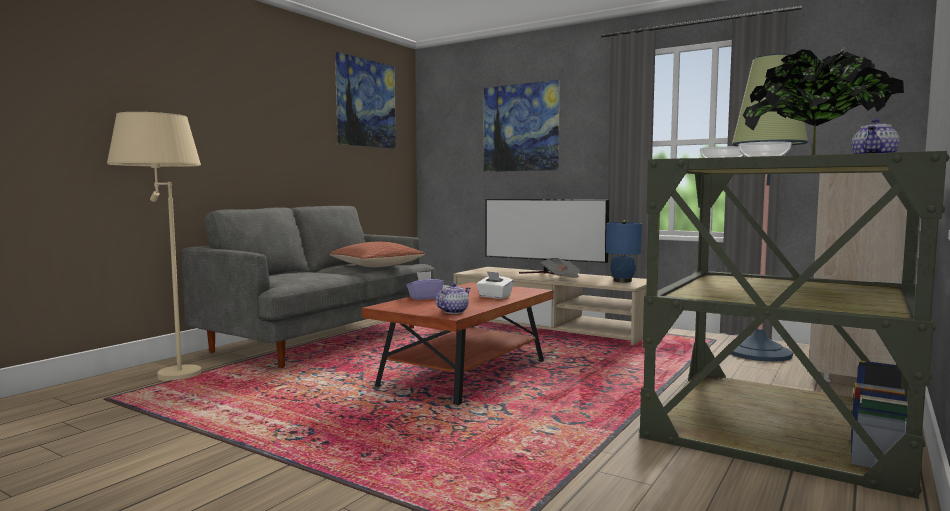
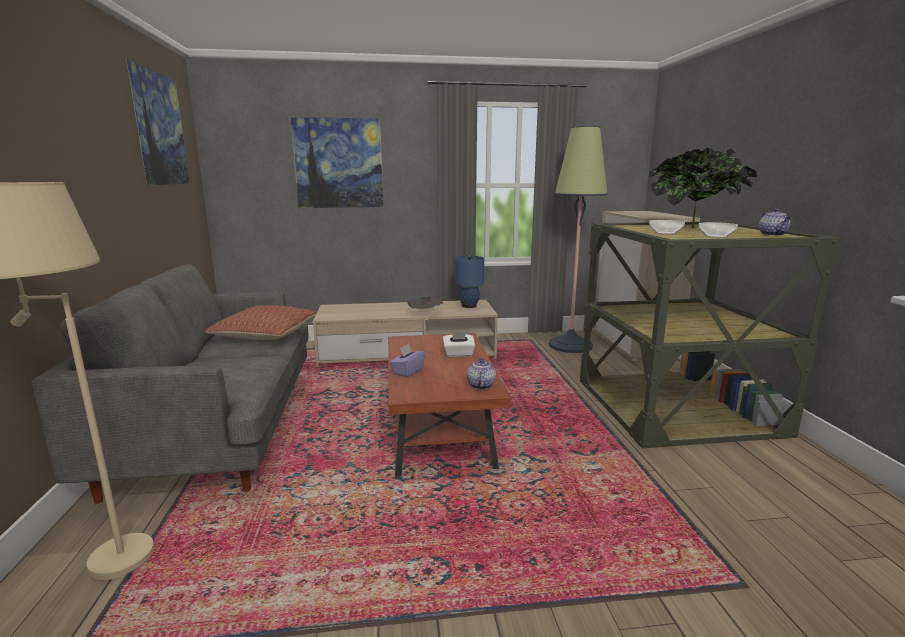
camera: 40 degrees left, 10 degrees up
(545, 273) = (394, 306): television -> none

